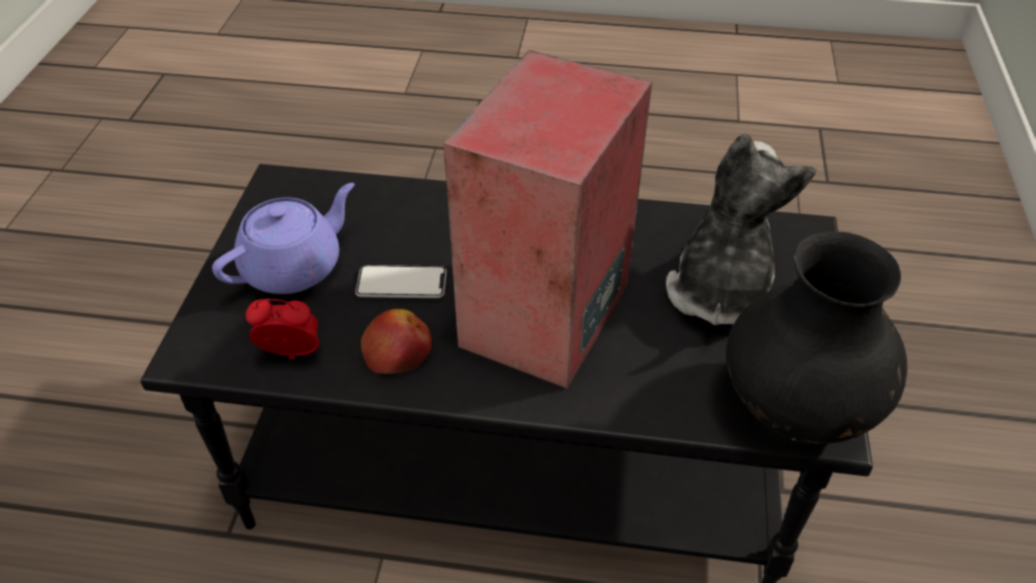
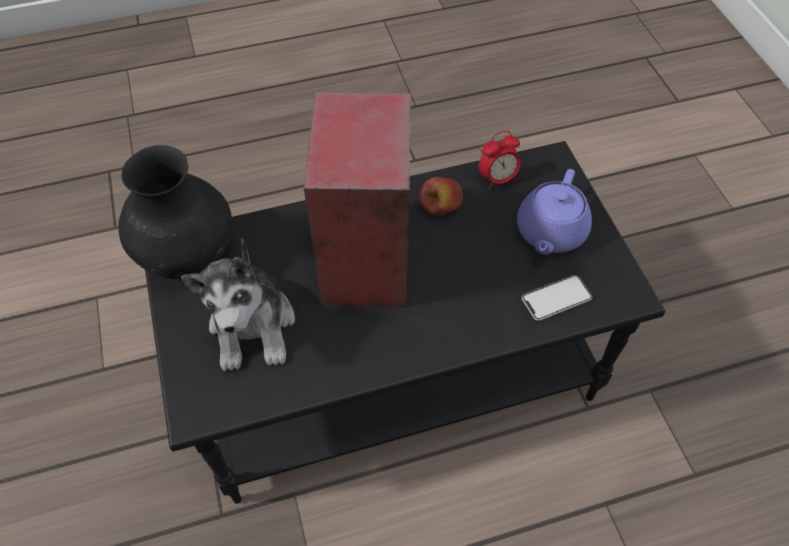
camera: 155 degrees right, 10 degrees up
(401, 283) = (472, 247): phone -> phone (556, 298)

